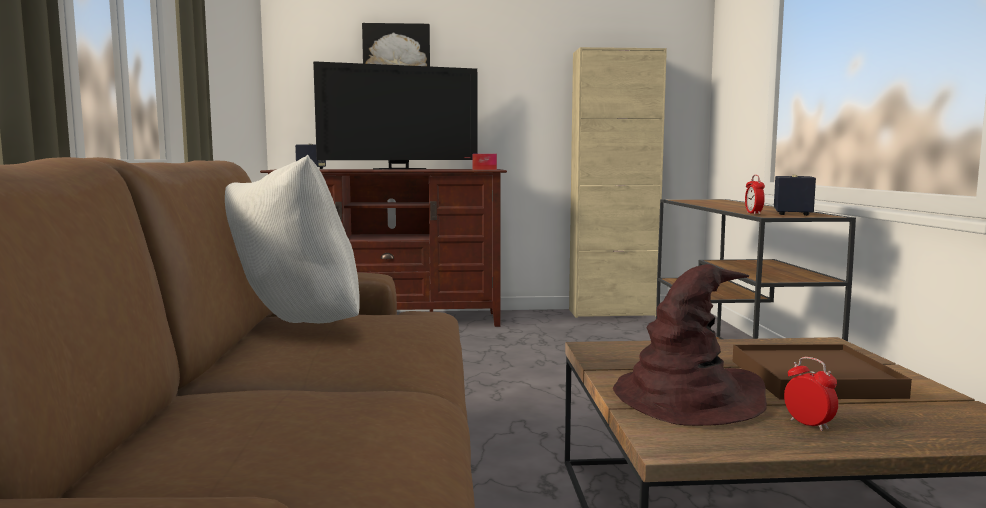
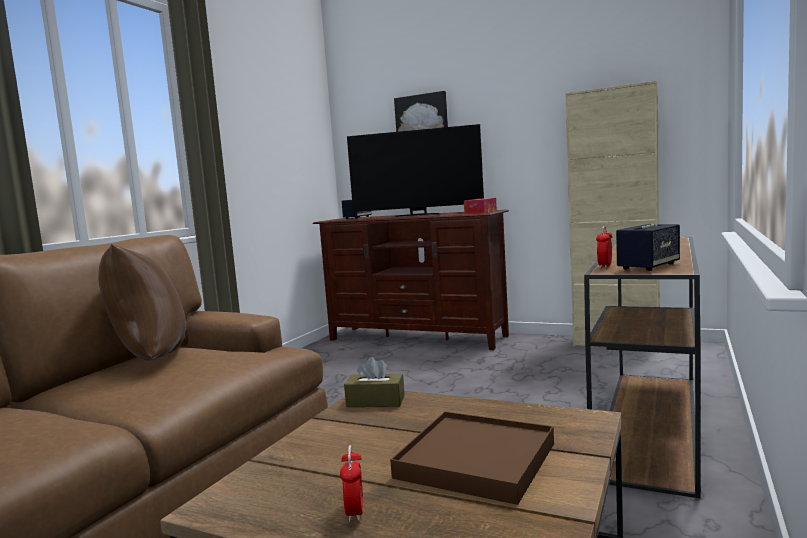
camera: 30 degrees right, 0 degrees up
(292, 328) = (149, 360): white pillow -> brown pillow
(617, 351) = (375, 401): none -> brown tissue box
(689, 398) = (323, 461): brown hat -> none

